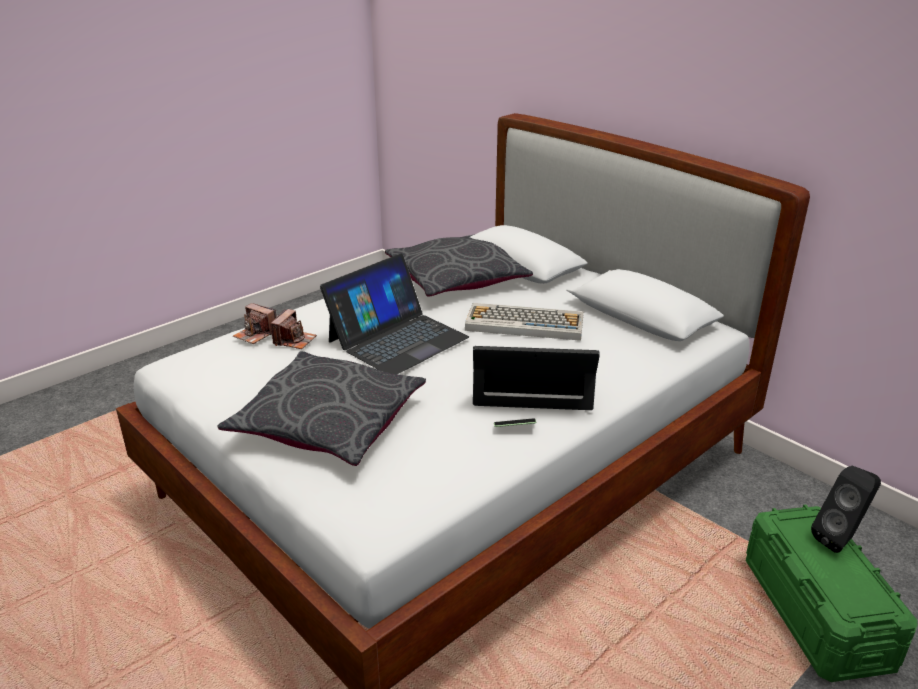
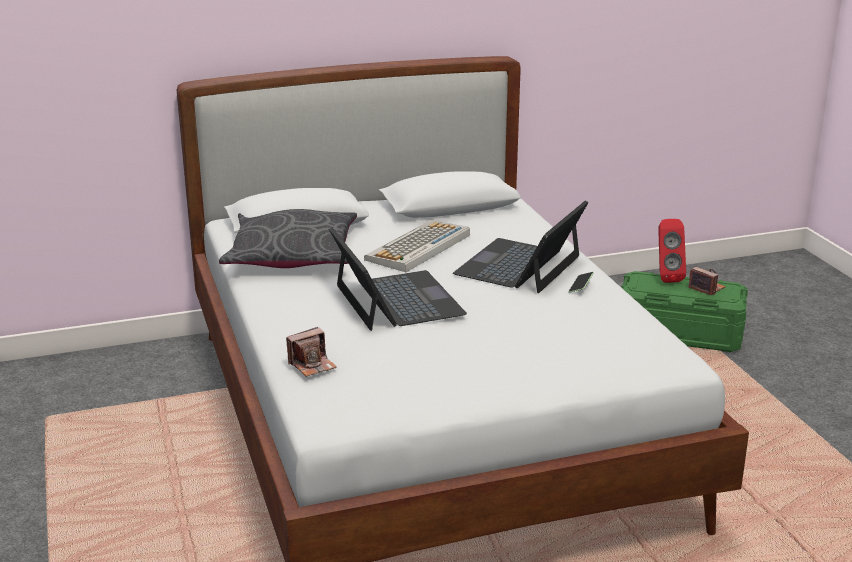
camera: 65 degrees left, 5 degrees down
(294, 340) = (350, 346): camera -> camera (706, 288)
(327, 422) = (513, 357): grey pillow -> none
(840, 539) = (666, 277): black speaker -> red speaker

